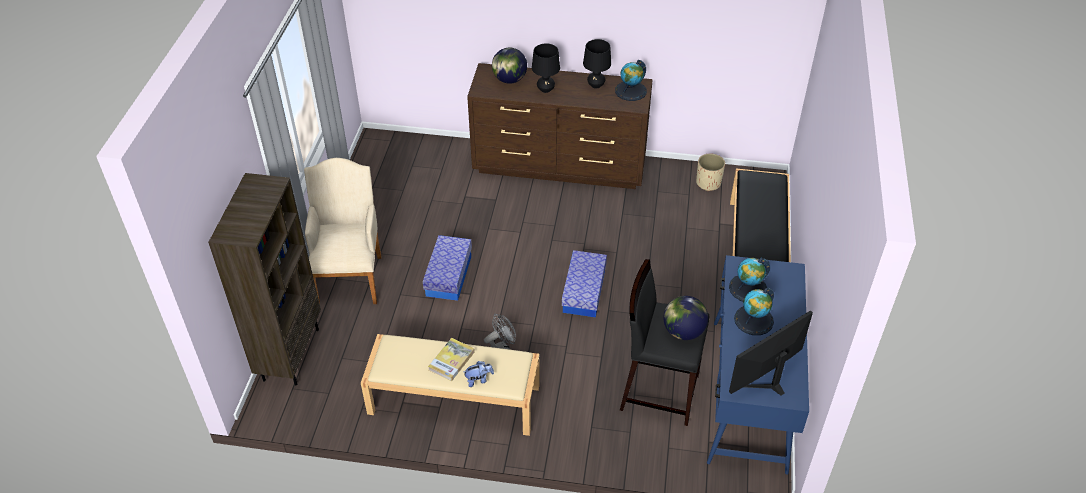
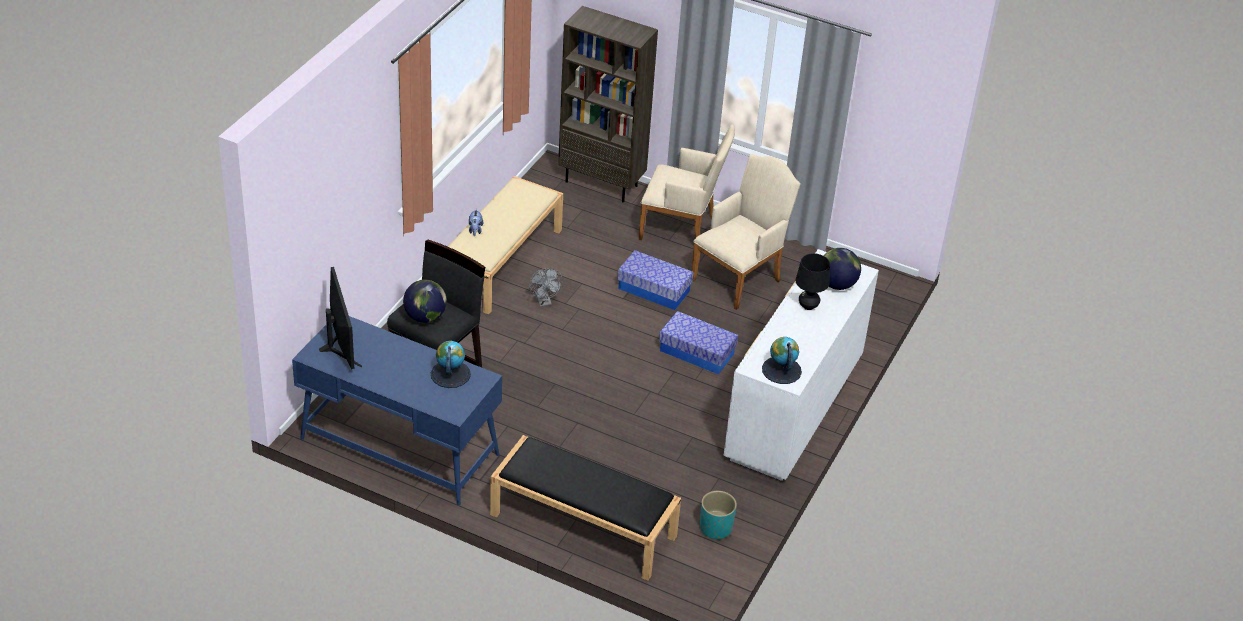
camera: 105 degrees right, 5 degrees down
(408, 225) = (740, 278): none -> beige armchair
(451, 361) = (504, 220): book -> none
(560, 166) = (793, 410): brown dresser -> white dresser
(584, 292) = (588, 374): storage box -> storage box (696, 352)
(596, 85) = (802, 346): black table lamp -> none
(708, 183) = (715, 528): beige planter -> turquoise planter
(754, 320) = (410, 363): globe -> none

